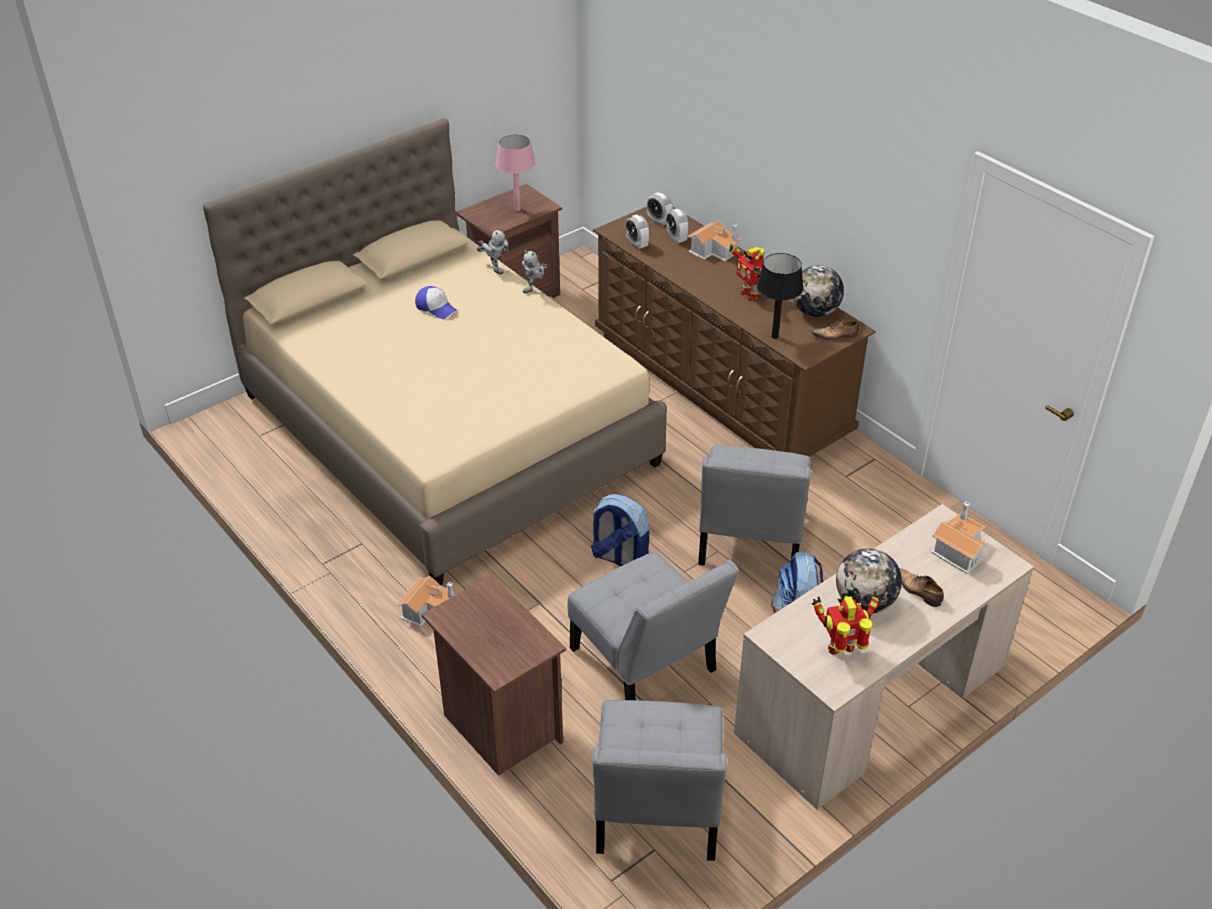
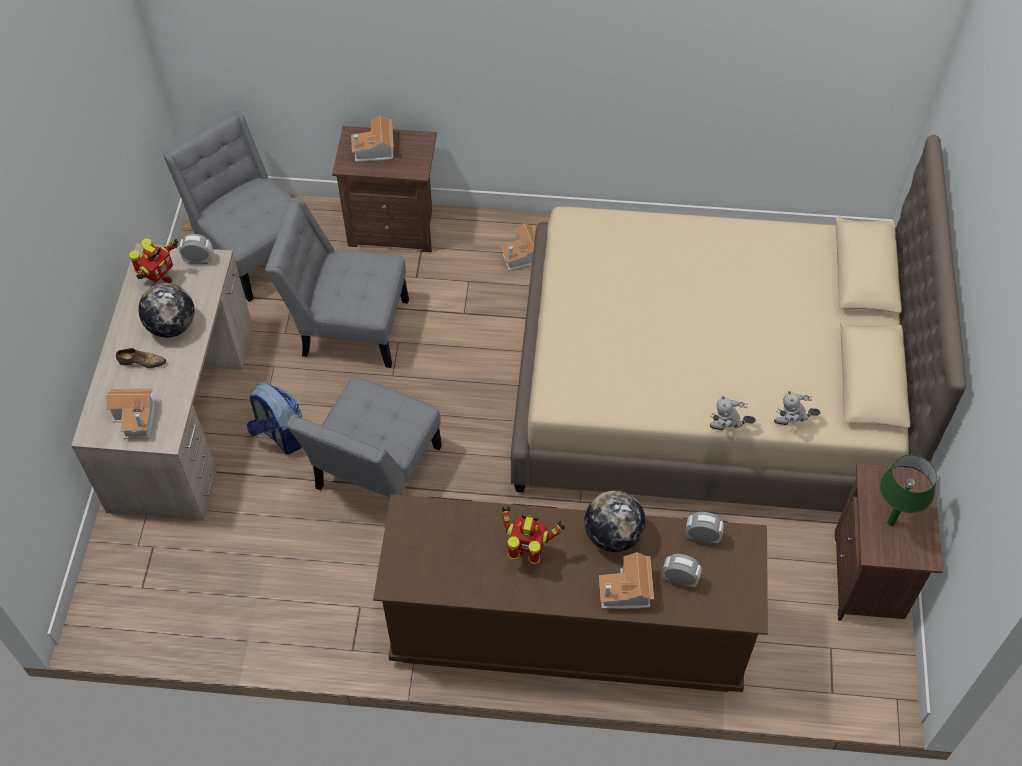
camera: 135 degrees right, 15 degrees up
(436, 307) = (766, 342): cap -> none
(498, 639) = (375, 150): none -> toy house
(518, 209) = (891, 523): pink table lamp -> green table lamp
(535, 288) = (727, 430): toy robot -> toy robot turned 75 degrees counterclockwise
(619, 558) = (451, 385): backpack -> none
(659, 221) = (725, 592): alarm clock -> alarm clock (199, 260)
(749, 542) = (375, 474): grey chair -> grey chair turned 120 degrees counterclockwise
(775, 336) = (452, 514): black table lamp -> none
(815, 312) = (448, 578): globe -> globe (613, 535)
(836, 336) = (401, 559): shoe -> none

